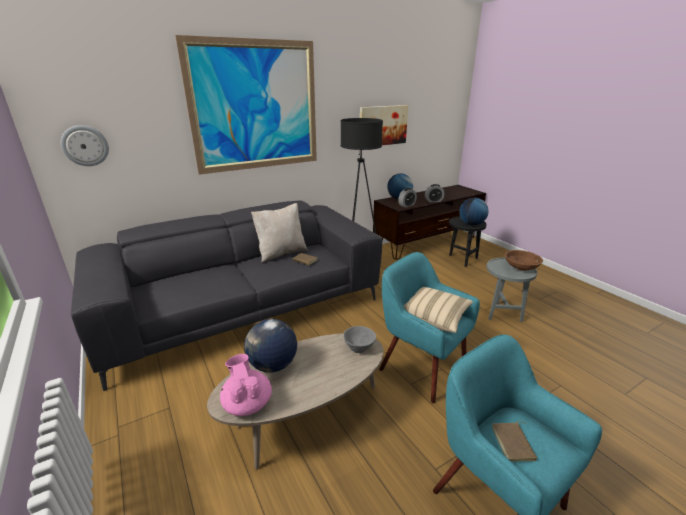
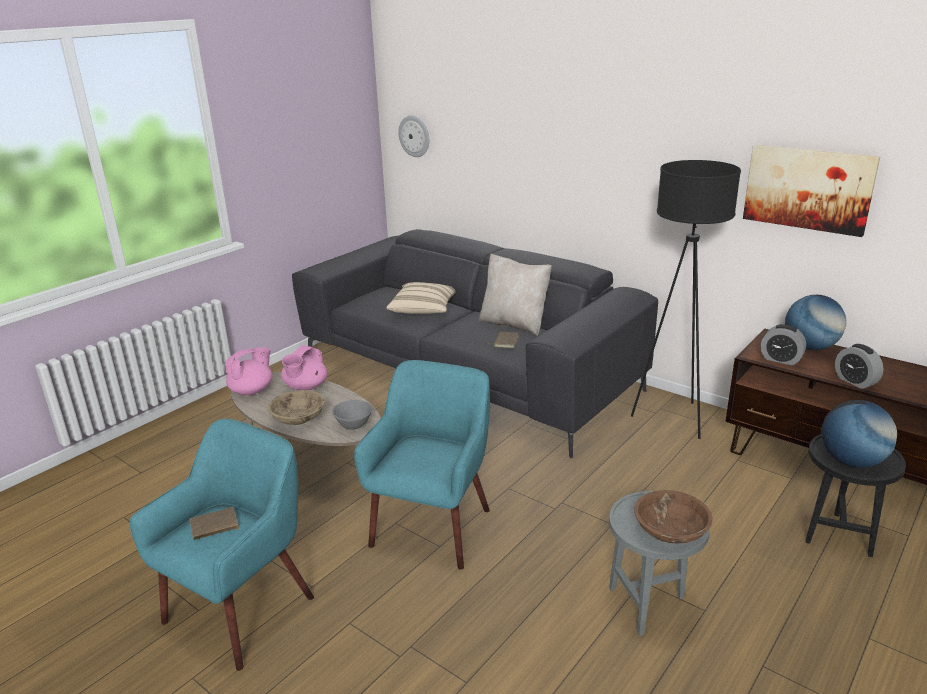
camera: 70 degrees right, 0 degrees up
(256, 107) = (576, 119): picture -> none
(272, 365) = (305, 387): globe -> pink teapot
(329, 377) = (298, 419): none -> beige bowl
(434, 317) = (427, 457): beige pillow -> beige pillow (424, 310)

